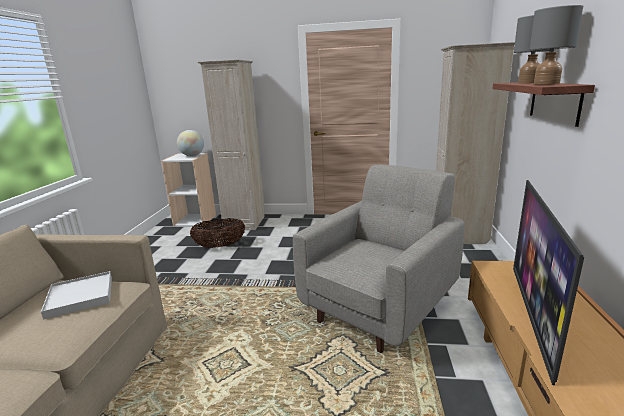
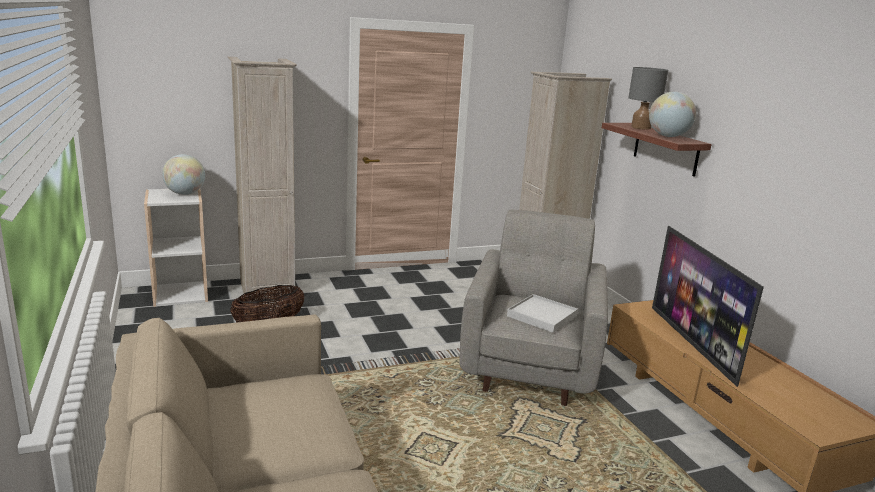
camera: 30 degrees left, 0 degrees up
(80, 296) = (273, 399): white tray -> white tray (542, 316)
(546, 84) = (668, 136): grey table lamp -> globe

